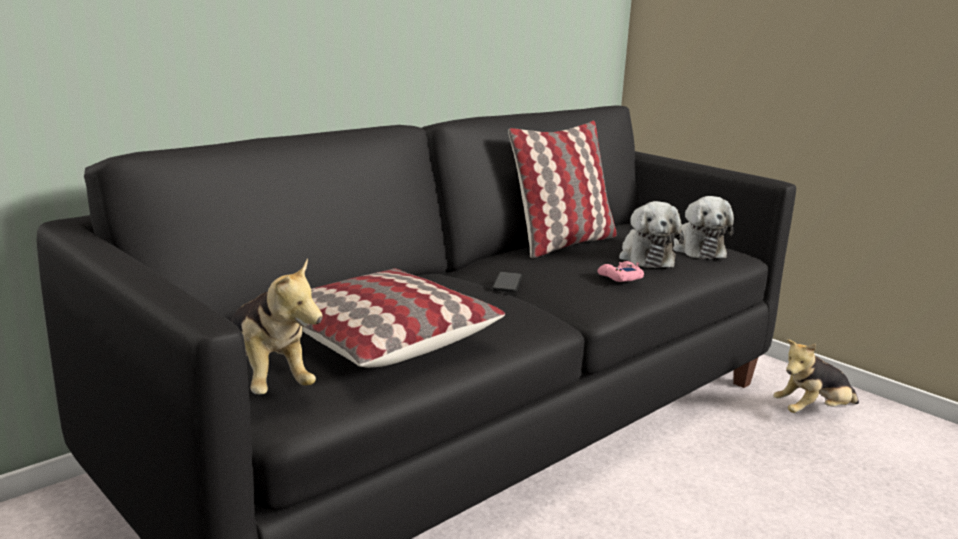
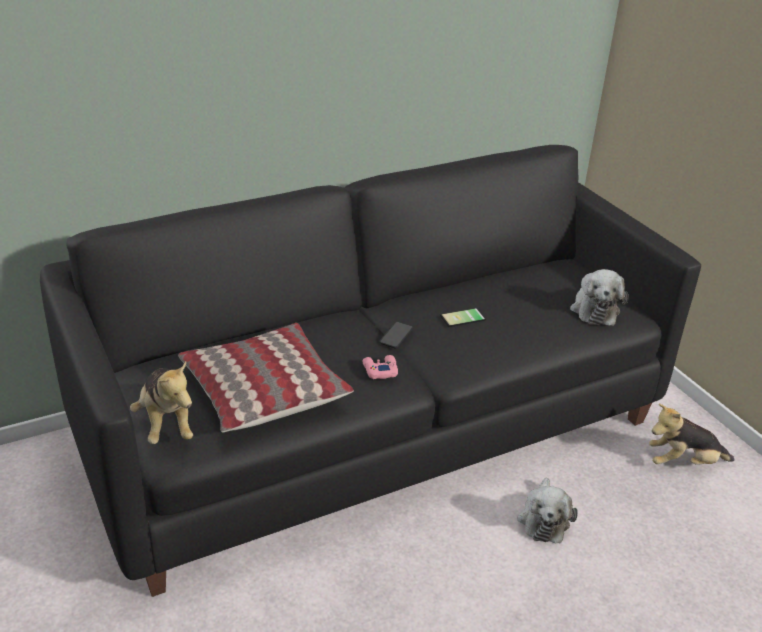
camera: 15 degrees right, 15 degrees up
(563, 243) = (473, 287): pillow -> none
(572, 264) = (463, 319): none -> phone
(619, 277) = (494, 342): pink game controller -> pink game controller (380, 370)
(645, 257) = (535, 317): plush toy -> plush toy (544, 519)

